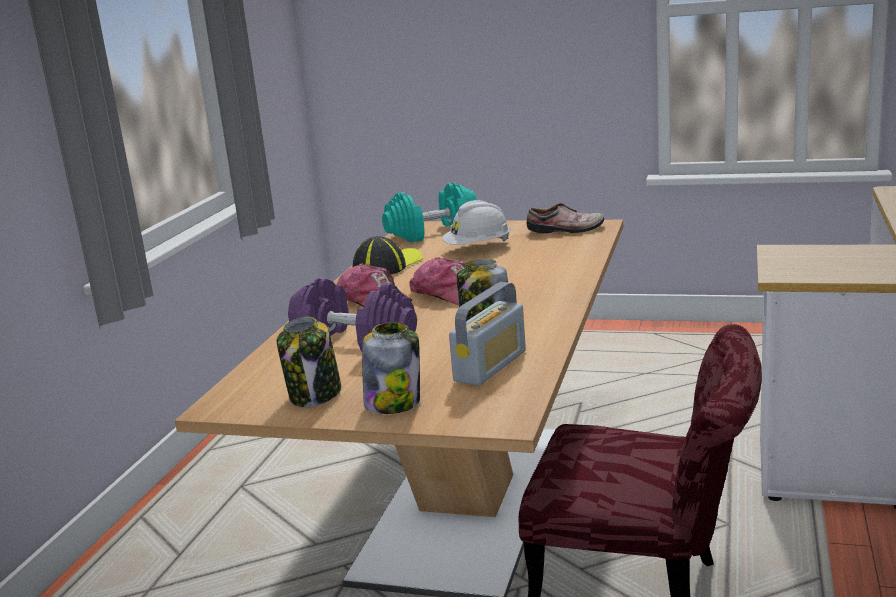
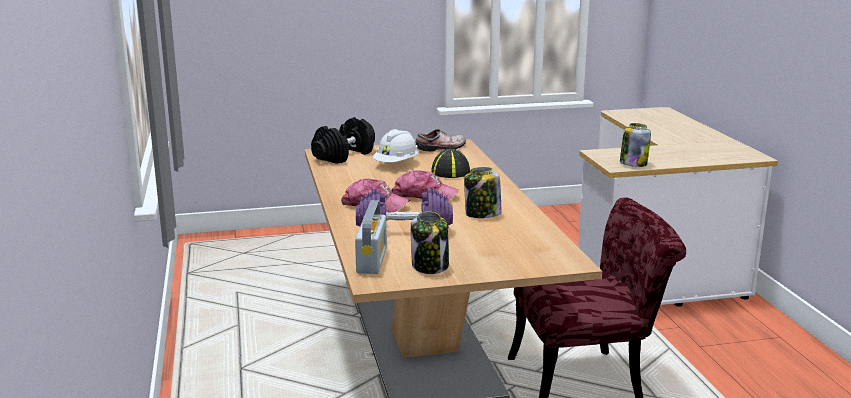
camera: 30 degrees left, 0 degrees up
(387, 266) = (346, 181): cap -> cap (451, 170)
(393, 403) = (490, 263): jar -> jar (633, 164)
(433, 232) = (344, 155): turquoise dumbbell -> black dumbbell
(490, 366) = (518, 235): radio -> radio (371, 260)

